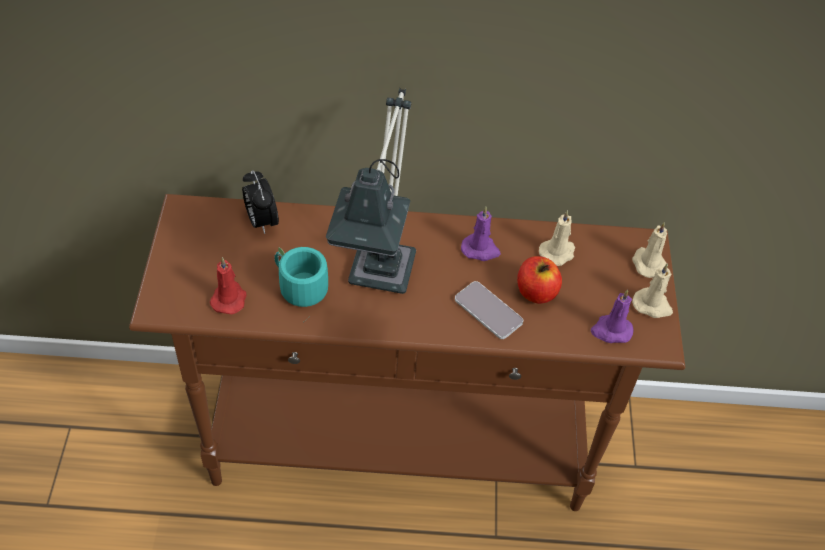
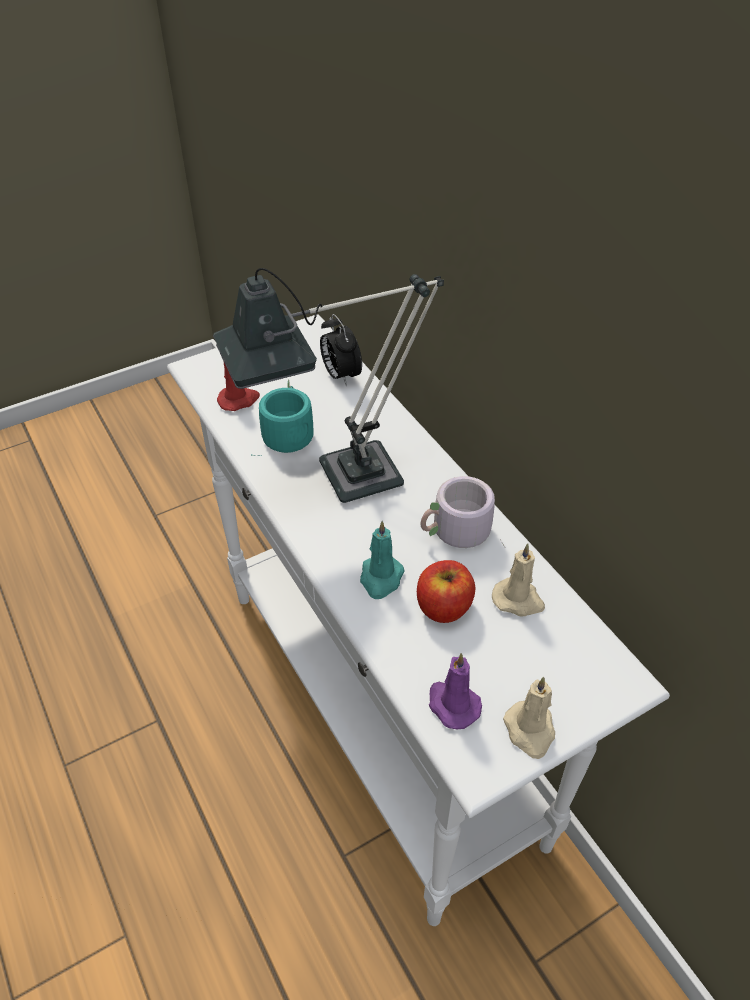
camera: 60 degrees right, 5 degrees down
(261, 221) = (340, 375): alarm clock -> alarm clock turned 60 degrees counterclockwise
(400, 446) = (378, 713): brown console table -> white console table
(481, 249) = (456, 534): purple candle -> grey mug
(488, 311) = (381, 578): phone -> turquoise candle
(647, 263) = (591, 695): beige candle -> none

